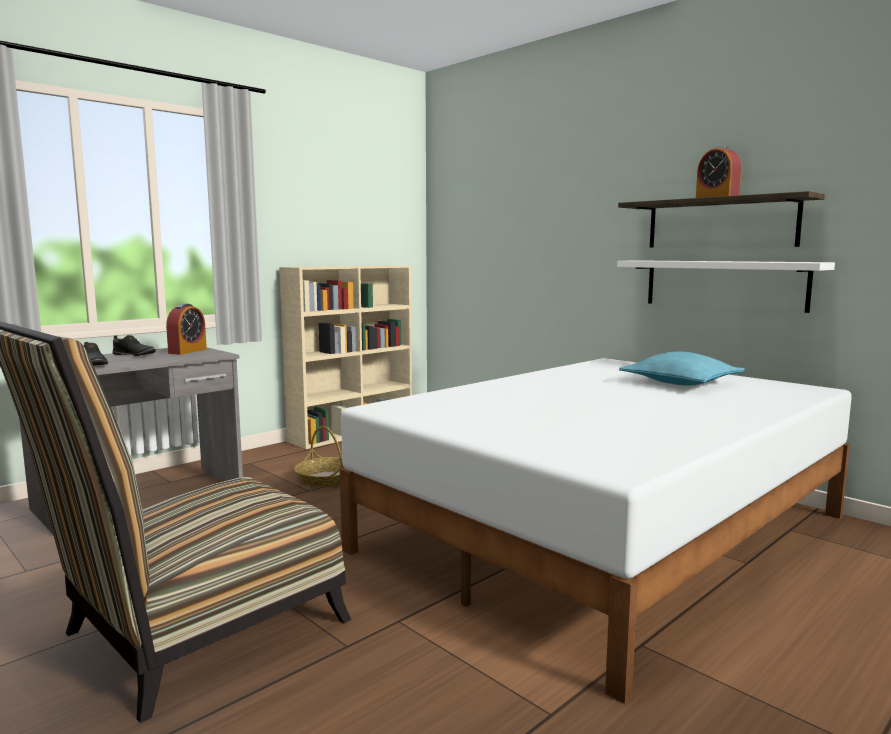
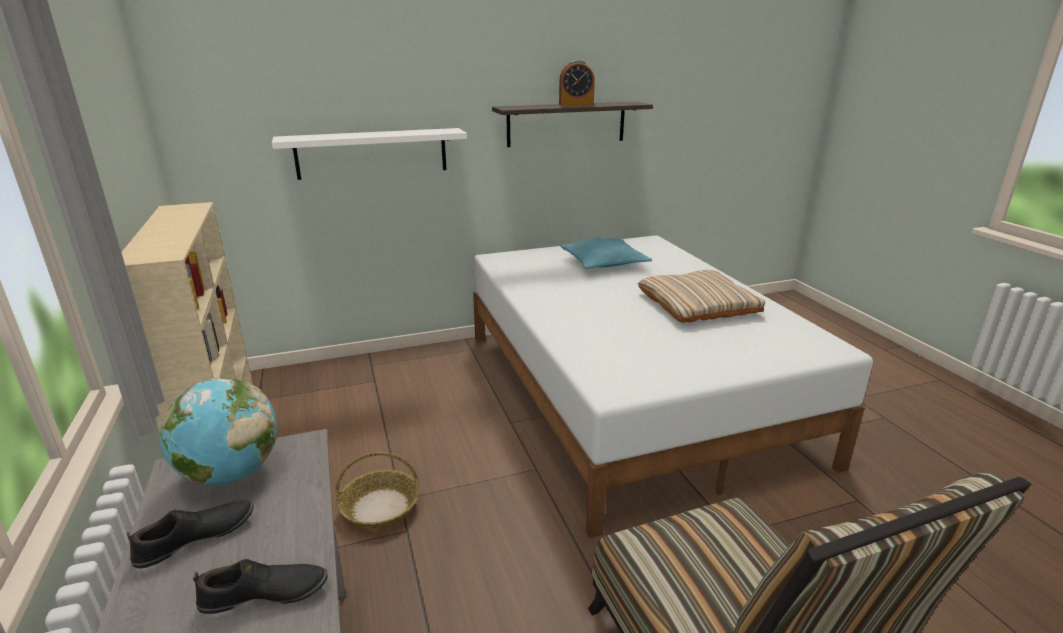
camera: 65 degrees left, 15 degrees up
(187, 351) = (230, 473): alarm clock -> globe
(638, 415) = (698, 304): none -> beige pillow
(723, 284) = (571, 173): white shelf -> white shelf (372, 153)

